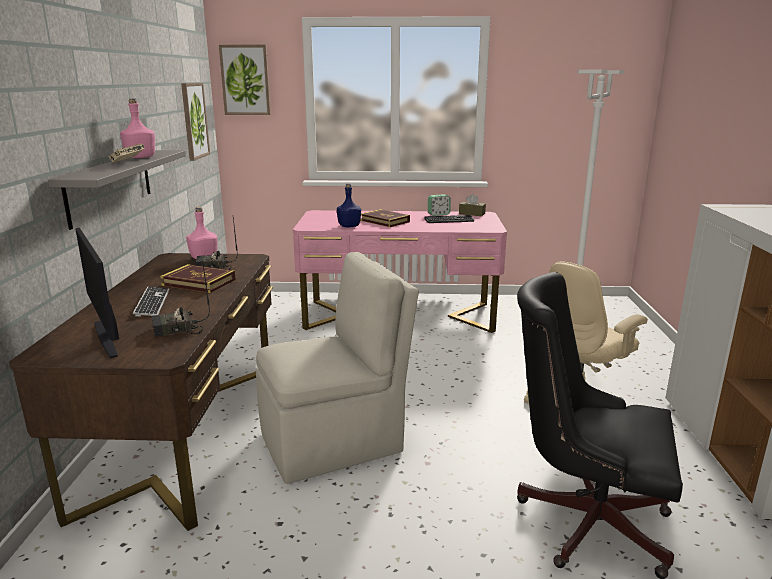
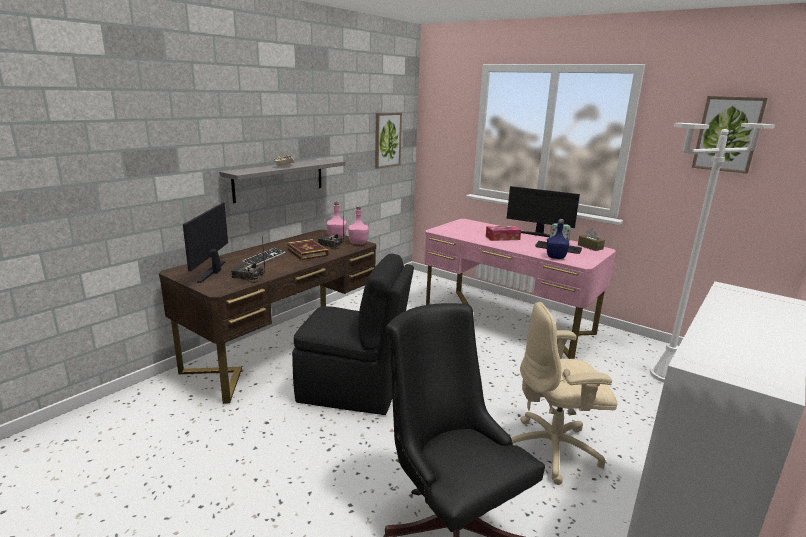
camera: 35 degrees right, 0 degrees up
(140, 157) = (304, 163): pink bottle -> pink bottle (358, 243)
(245, 80) = (439, 112): picture -> picture (728, 134)
(335, 442) = (353, 390): beige chair -> black chair
(349, 226) = (468, 236): blue bottle -> blue bottle (556, 257)
(384, 221) = (502, 238): book -> tissue box
(410, 212) = (538, 234): none -> monitor

